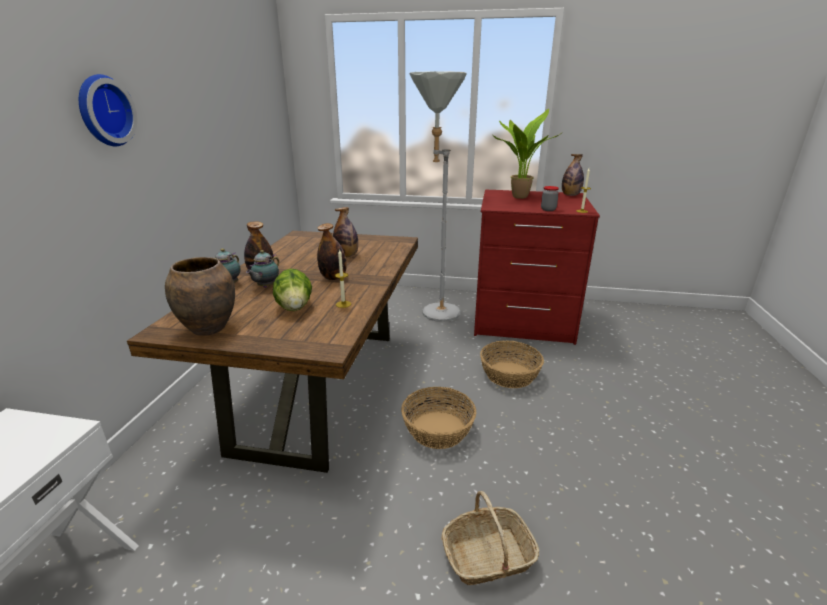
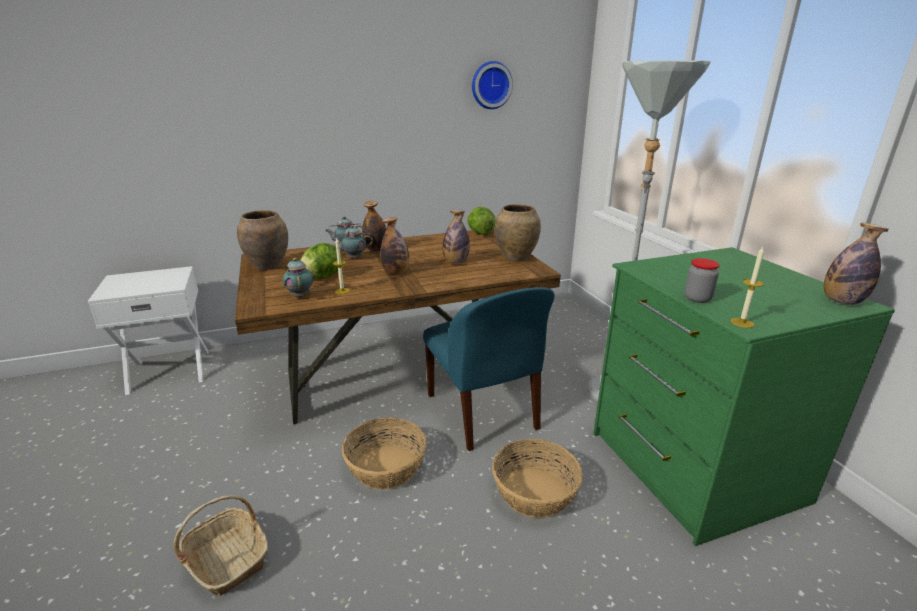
camera: 60 degrees right, 0 degrees up
(103, 111) = (314, 97): wall clock -> wall clock (490, 85)
(298, 236) = (480, 233): none -> lettuce
(326, 323) = (300, 295): none -> teapot
(370, 239) = (515, 258): none -> brown vase
(415, 365) = (483, 413): none -> blue chair
(518, 197) = (734, 270): potted plant -> none
(522, 320) = (692, 466): red dresser -> green dresser

